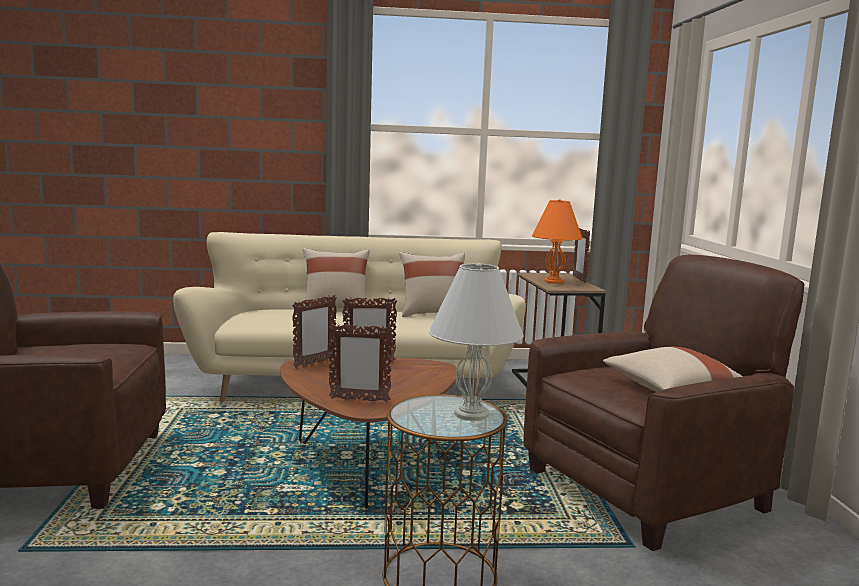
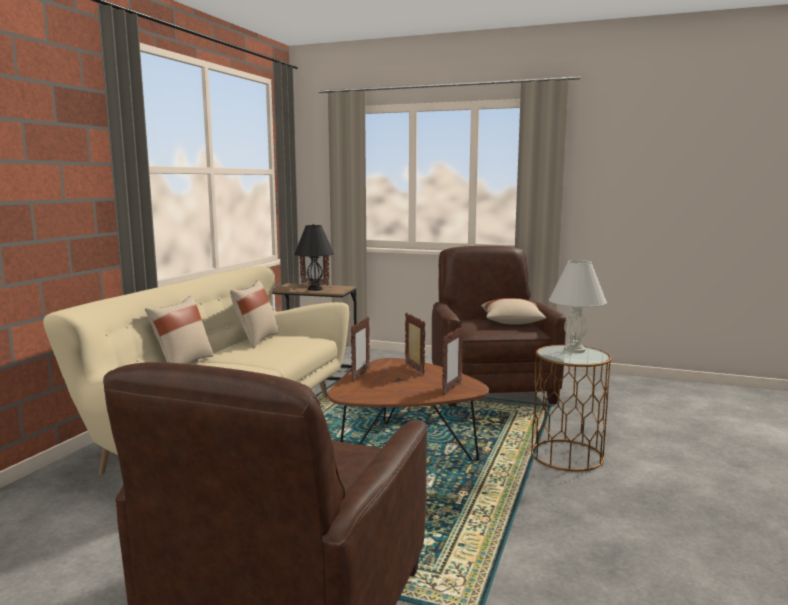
camera: 65 degrees left, 0 degrees up
(314, 363) = (347, 390): picture frame -> picture frame (414, 369)
(553, 282) = (315, 289): orange table lamp -> black table lamp

